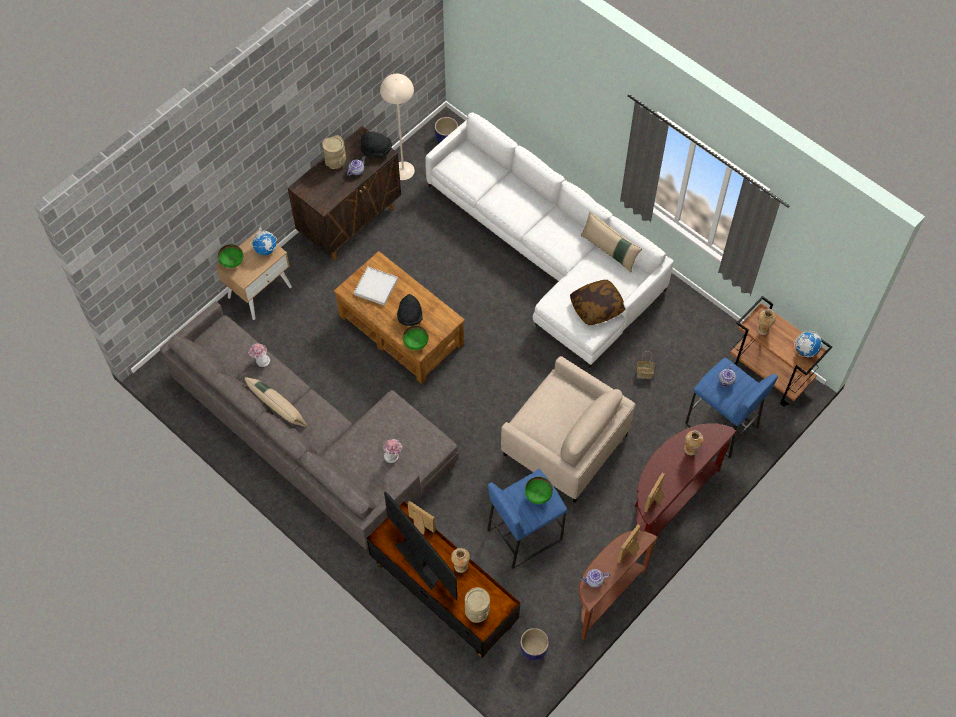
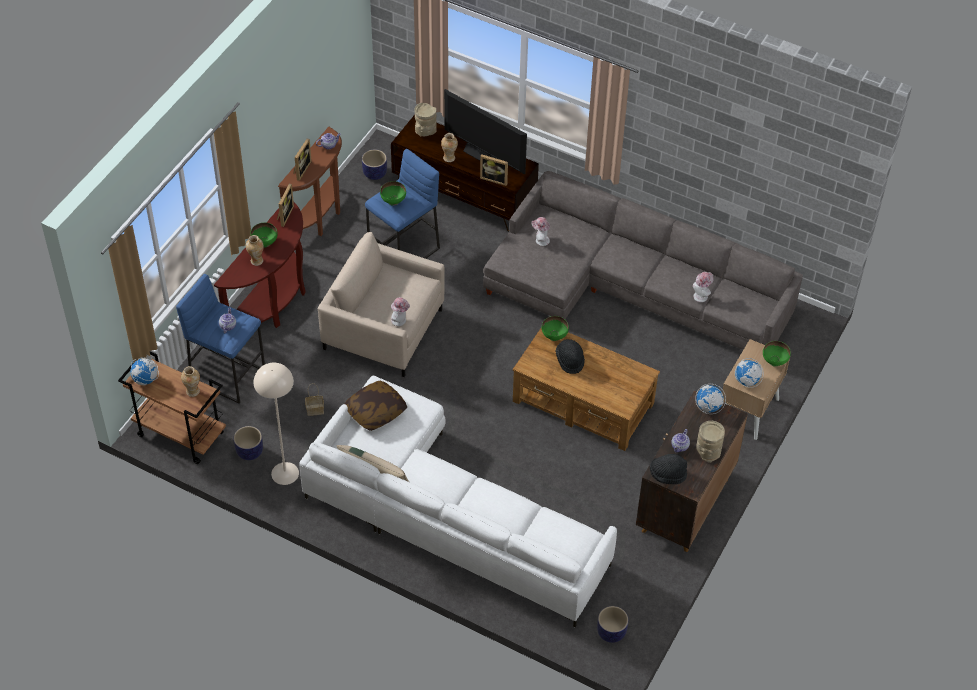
camera: 165 degrees right, 10 degrees down
(278, 409) = (665, 259): beige pillow -> none
(318, 199) = (708, 407): none -> globe
(376, 287) = (616, 382): white tray -> none
(403, 170) = (648, 579): beige floor lamp -> beige floor lamp (284, 473)
(557, 383) = (400, 321): none -> hat
(679, 470) = (265, 243): none -> green bowl
(708, 344) = (249, 451): none -> planter

